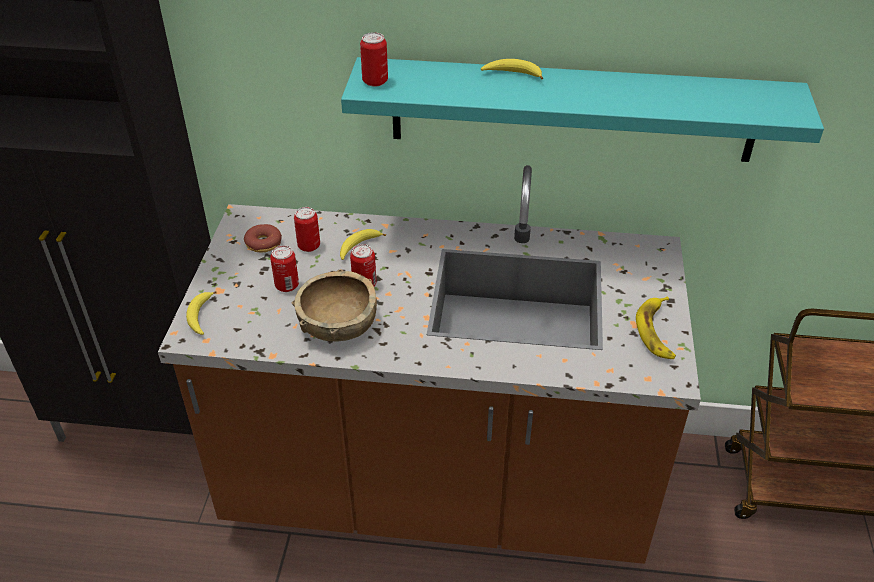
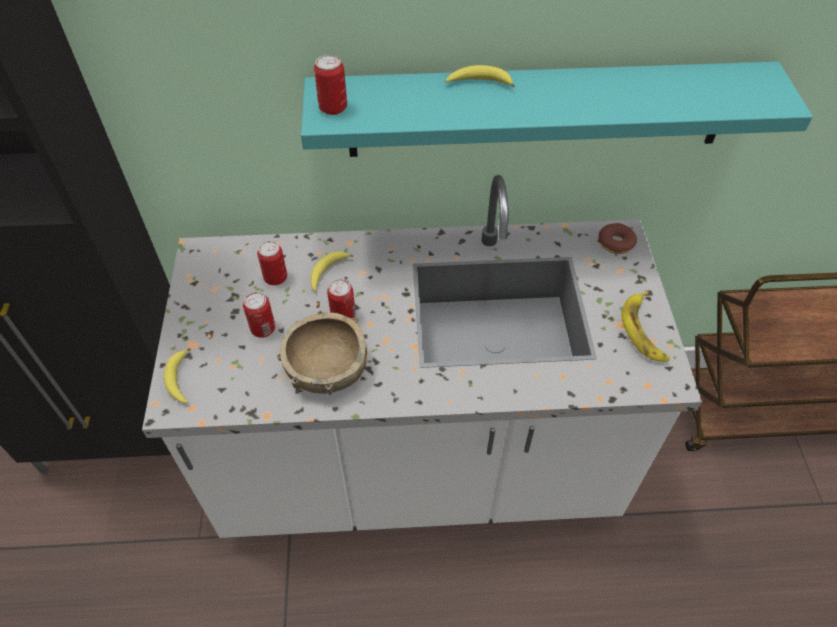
camera: 10 degrees left, 10 degrees up
(263, 243) = (227, 281): donut -> donut (615, 243)
(437, 489) = (418, 466): brown counter -> white counter

